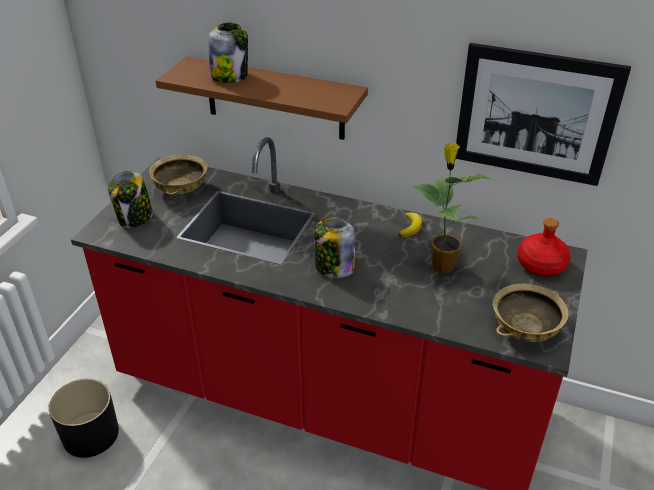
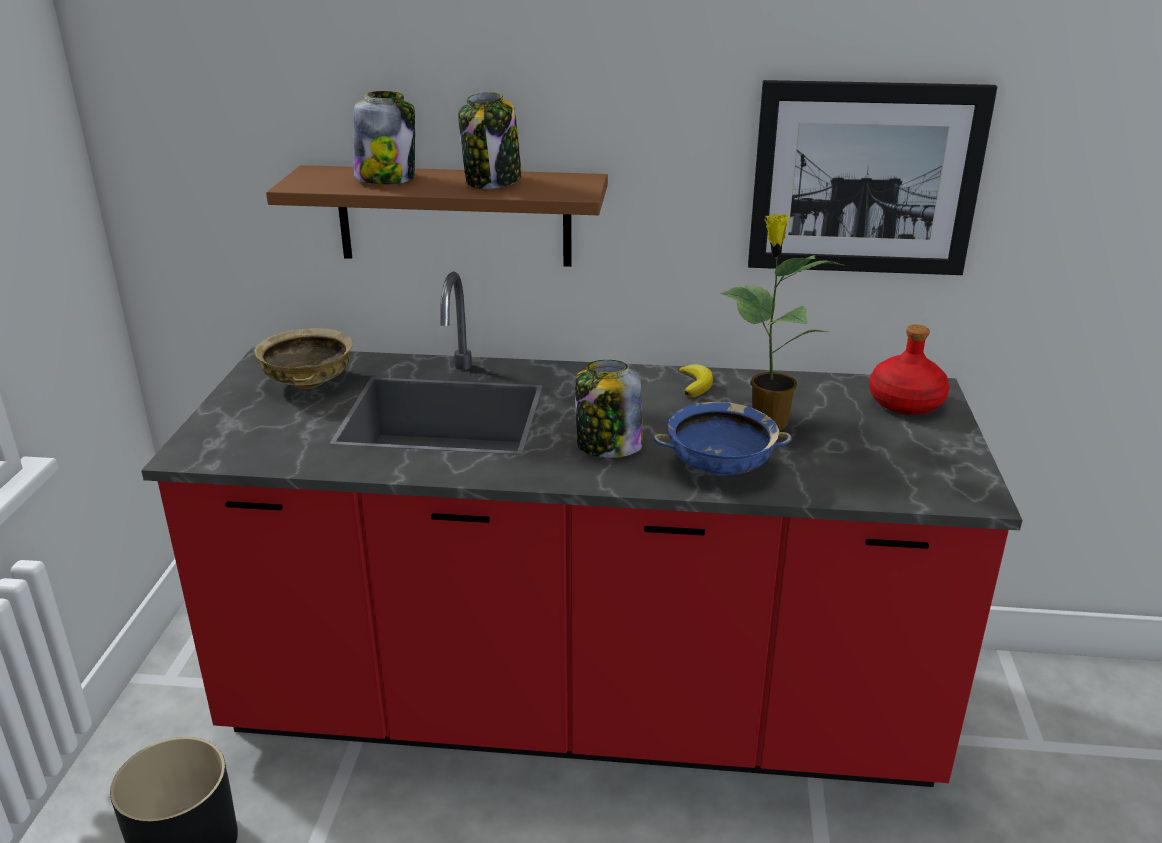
camera: 15 degrees left, 10 degrees down
(135, 218) = (246, 428): jar -> jar (493, 181)
(396, 295) = (721, 466): none -> blue bowl
(524, 329) = (931, 479): beige bowl -> none

